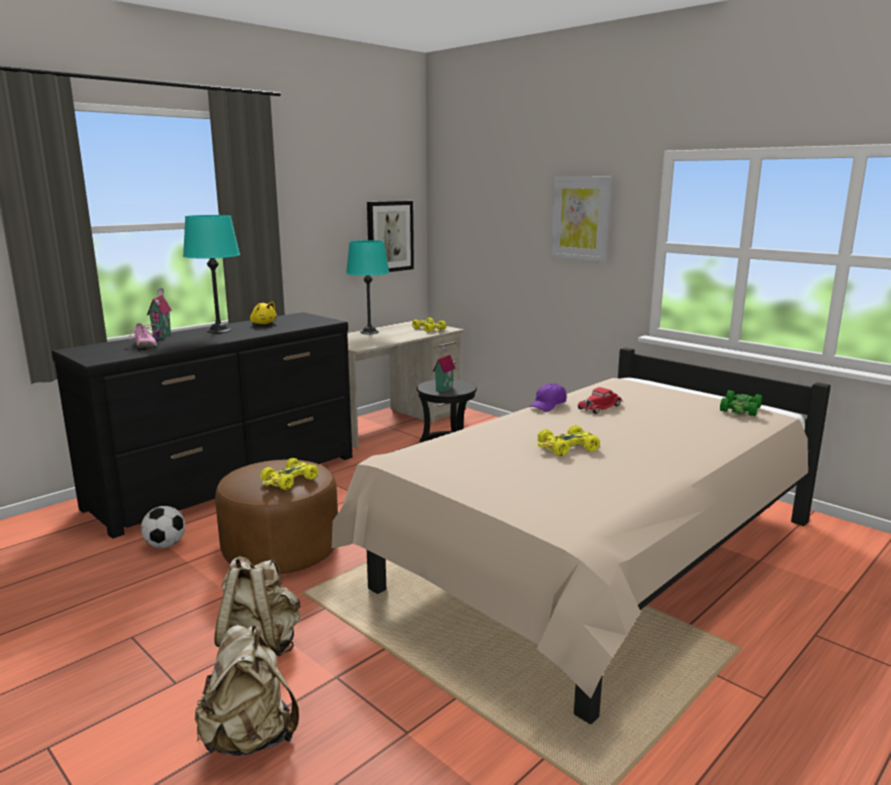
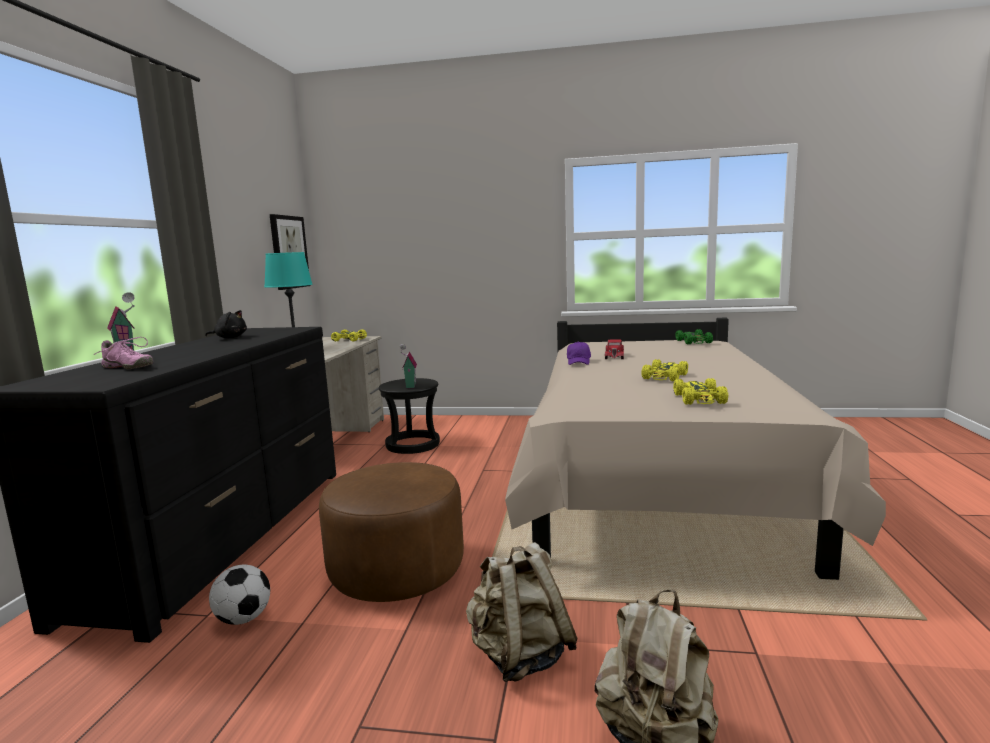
camera: 35 degrees left, 5 degrees down
(219, 330) = (192, 347): turquoise table lamp -> none
(263, 323) = (229, 337): yellow plush toy -> black plush toy
(289, 480) = (415, 478): yellow toy car -> yellow toy car (700, 399)
(580, 218) = (491, 220): picture -> none

